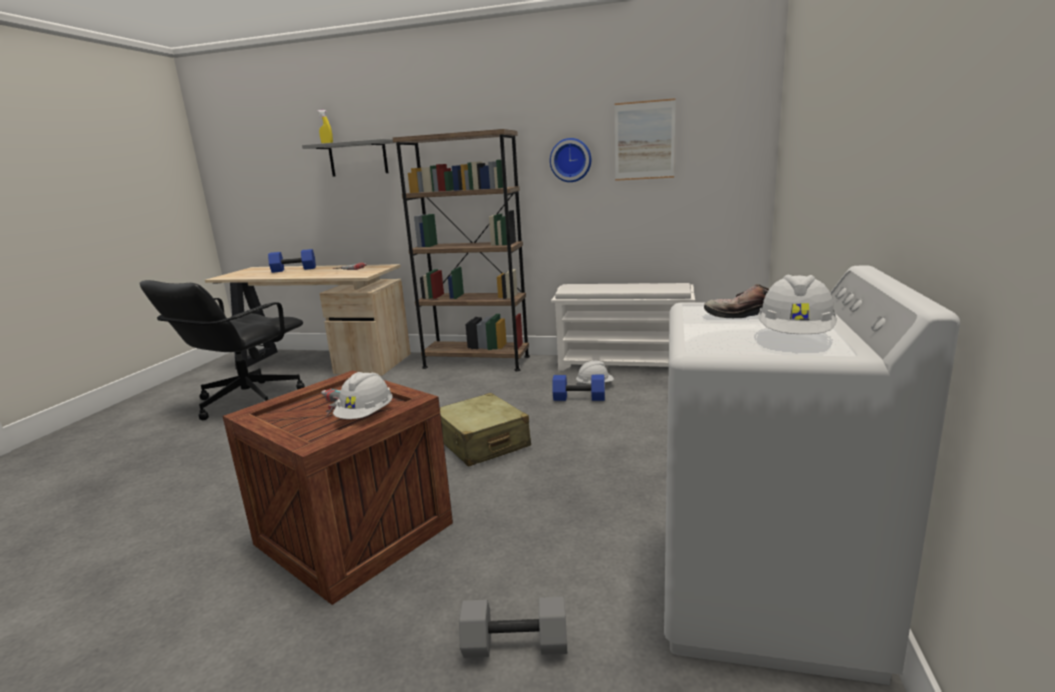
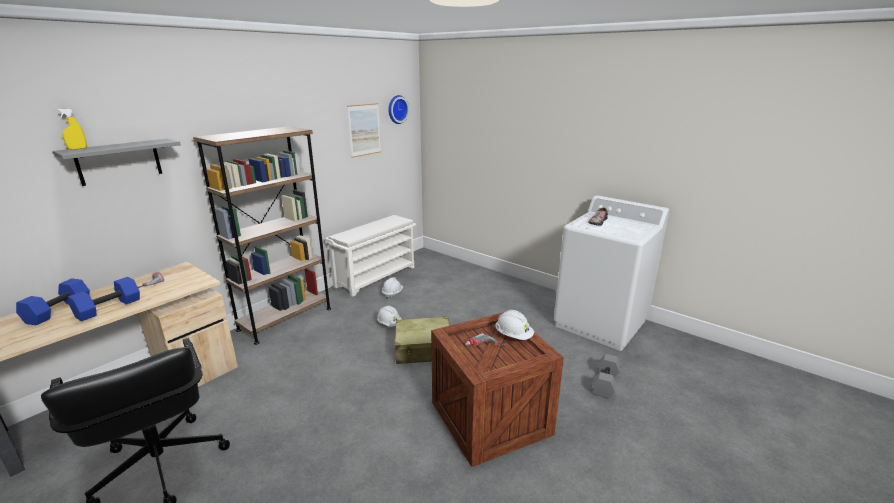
camera: 65 degrees left, 5 degrees up
(571, 160) = (324, 146): wall clock -> wall clock (396, 109)
(579, 398) = (403, 303): blue dumbbell -> blue dumbbell (109, 308)
(795, 337) = (630, 225): white hard hat -> white hard hat (389, 324)

